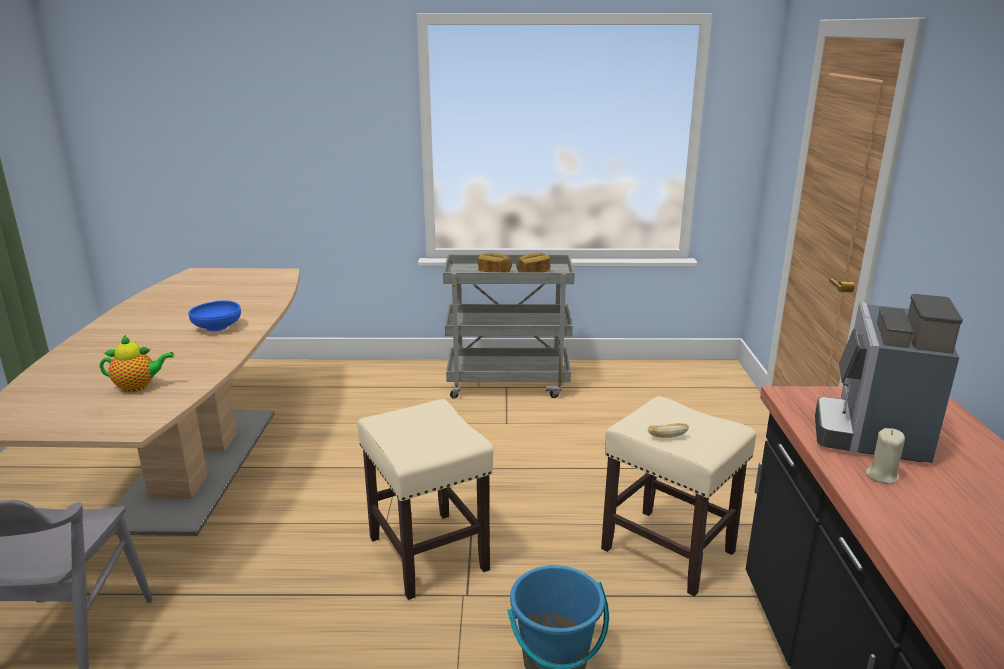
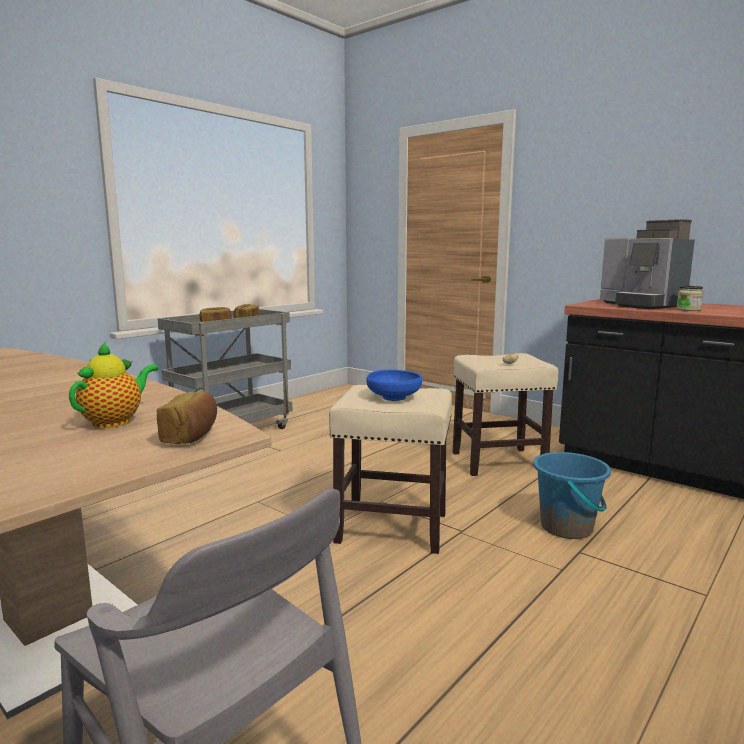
camera: 50 degrees left, 10 degrees down
(124, 419) = (191, 436): none -> bread
(217, 327) = (54, 382): blue bowl -> blue bowl (394, 397)
(881, 476) = (688, 310): beige candle -> jar

